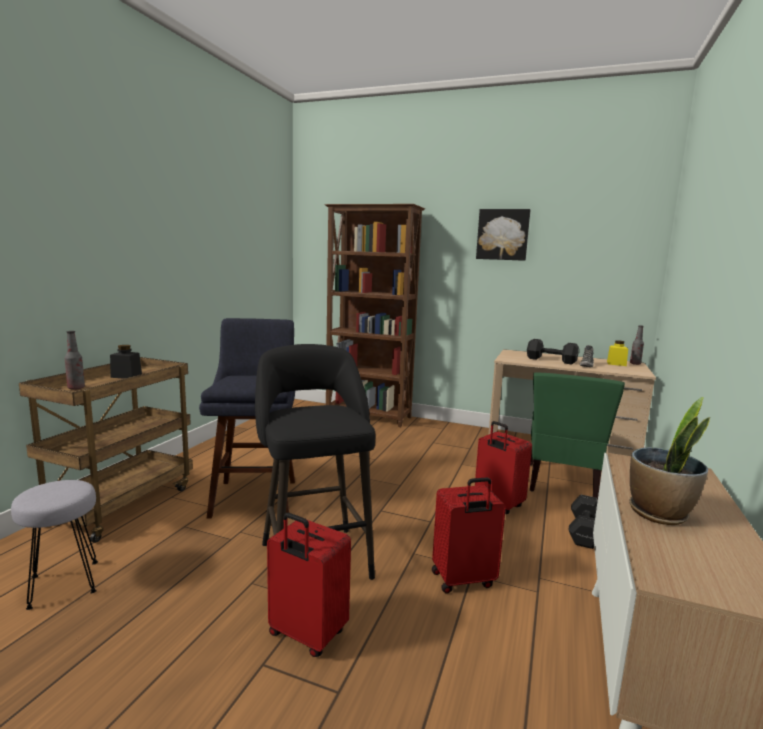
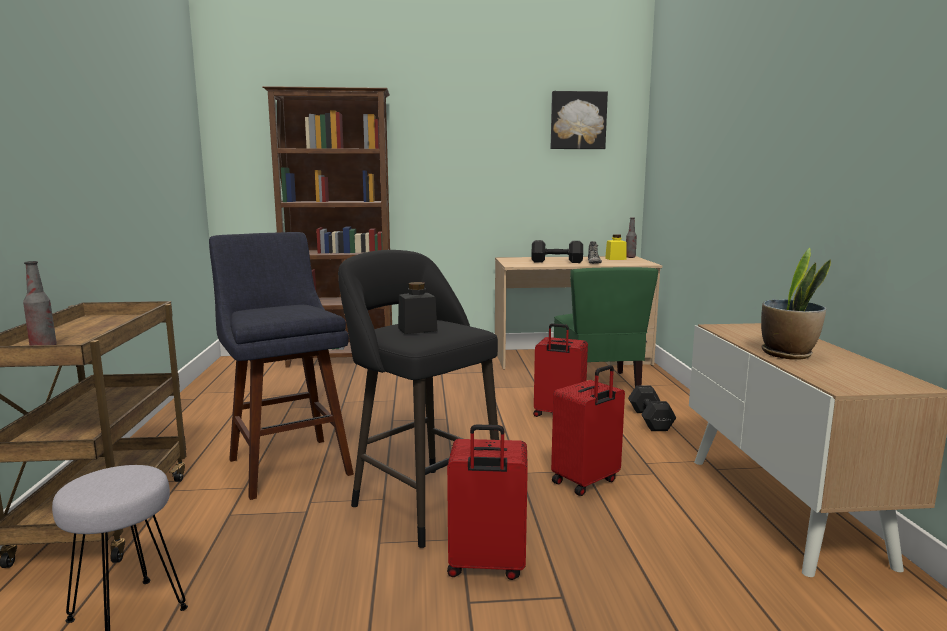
camera: 25 degrees left, 0 degrees up
(126, 376) = (90, 327): black jar -> black jar (417, 329)
(502, 234) = (483, 126): picture -> picture (578, 120)

